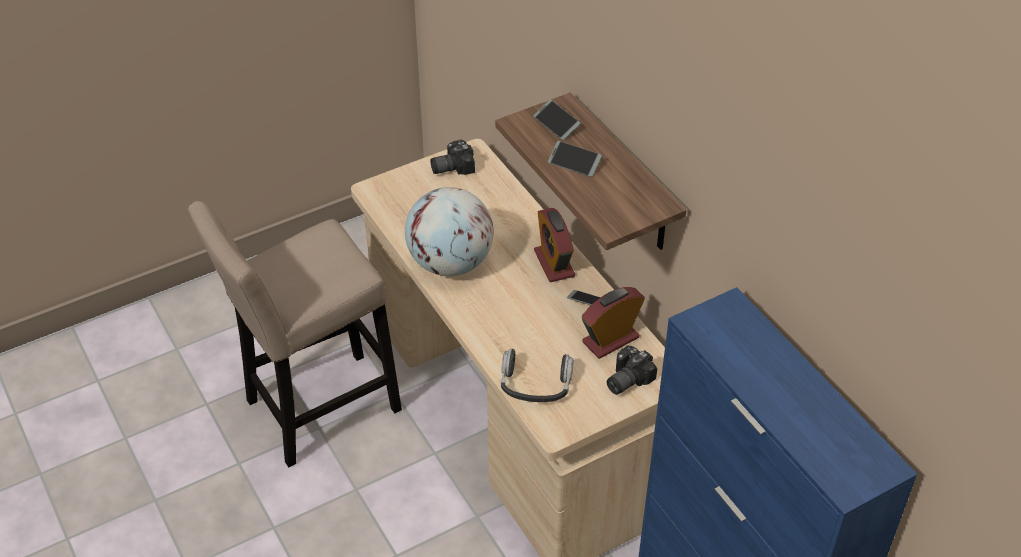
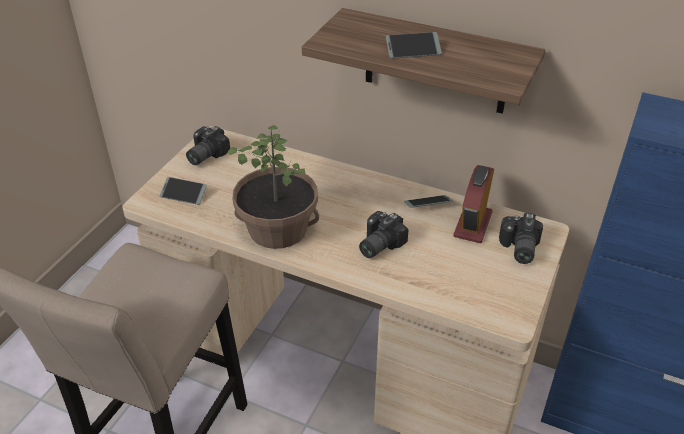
camera: 35 degrees left, 5 degrees down
(450, 263) = (278, 228): globe -> potted plant
(514, 316) = (377, 244): none -> camera
(535, 384) = (454, 290): headphones -> none
(554, 263) = (366, 189): alarm clock -> none
(556, 124) = (360, 31): phone -> phone (184, 194)

